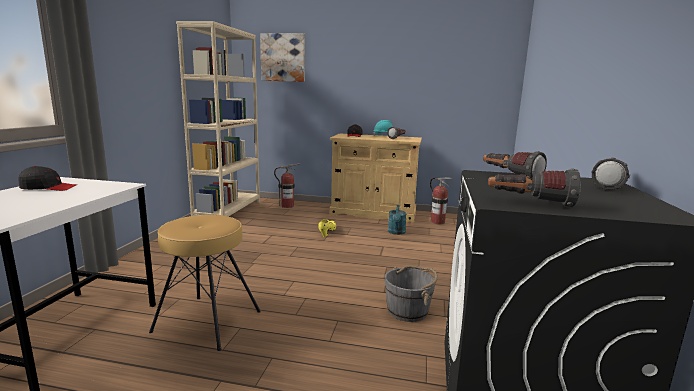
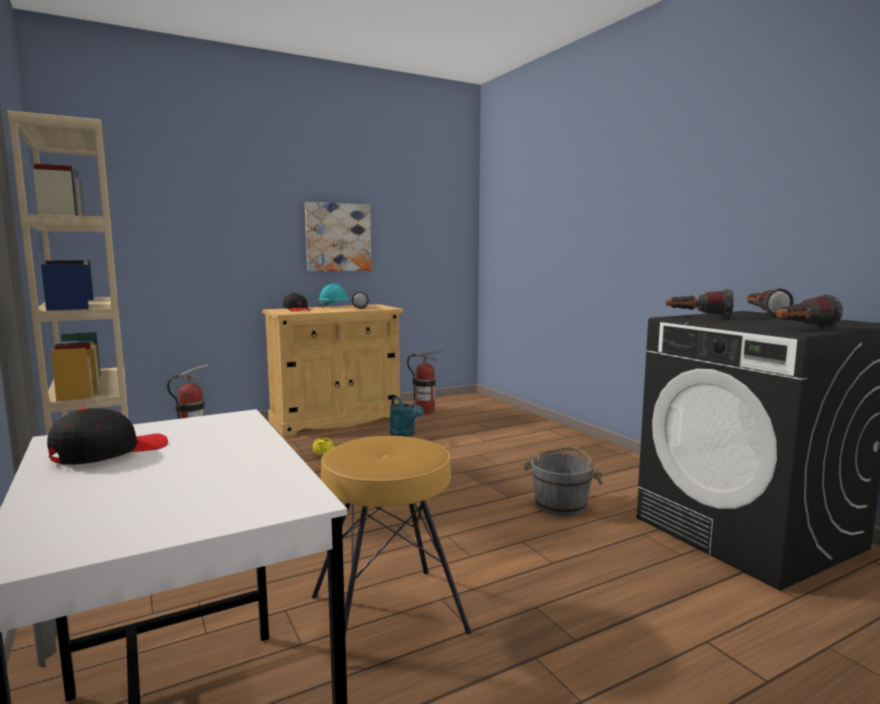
camera: 40 degrees left, 5 degrees down
(283, 57) = (149, 190): picture -> picture (338, 237)

